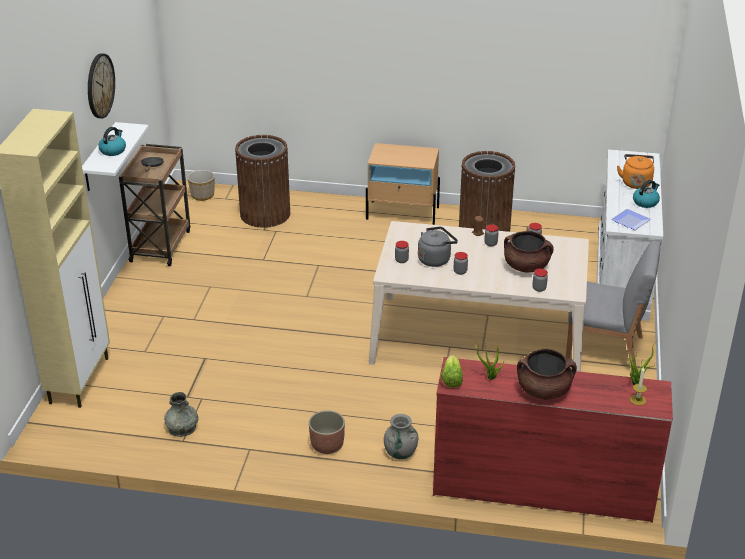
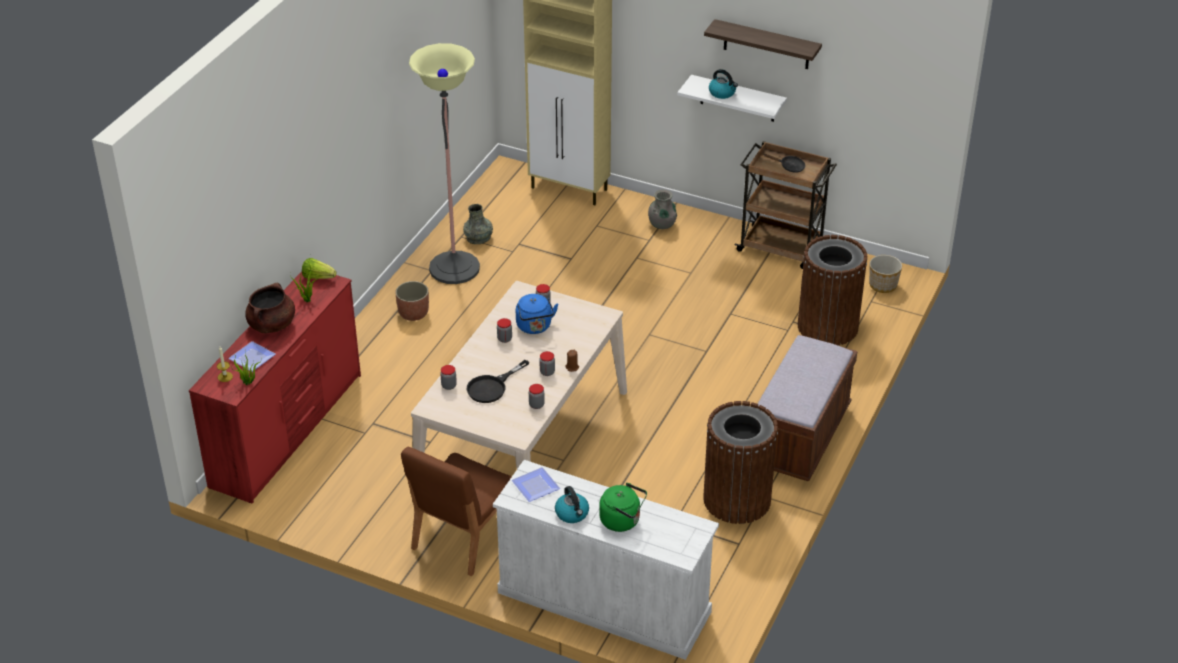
camera: 105 degrees right, 5 degrees up
(100, 85) = (766, 45): wall clock -> shelf
(241, 433) = (454, 268): none -> floor lamp
(400, 452) = (381, 354): grey vase -> grey vase (662, 224)
(403, 213) = (801, 437): beige nightstand -> brown bench
(435, 259) = (535, 327): grey kettle -> blue kettle
(526, 266) = (492, 387): brown cooking pot -> black frying pan
(599, 388) = (254, 358): none -> plate
(605, 349) = (462, 537): grey chair -> brown chair
(636, 182) = (622, 521): orange kettle -> green kettle

